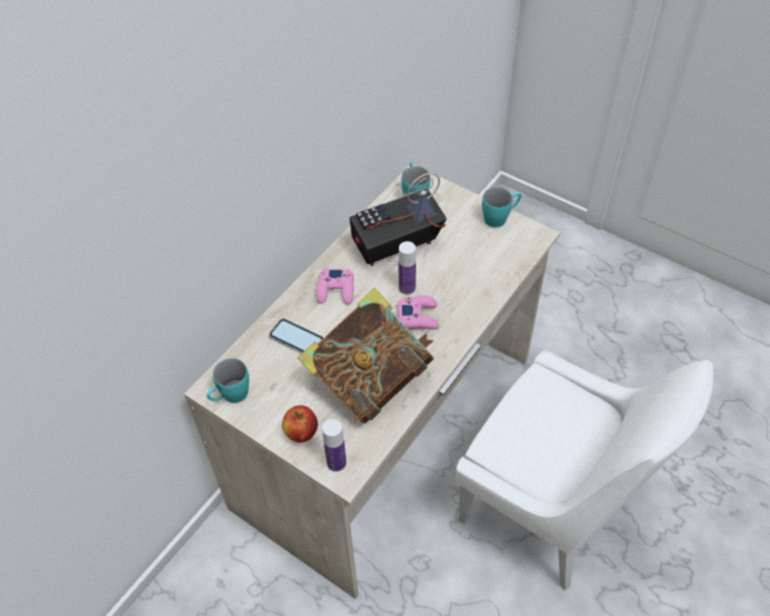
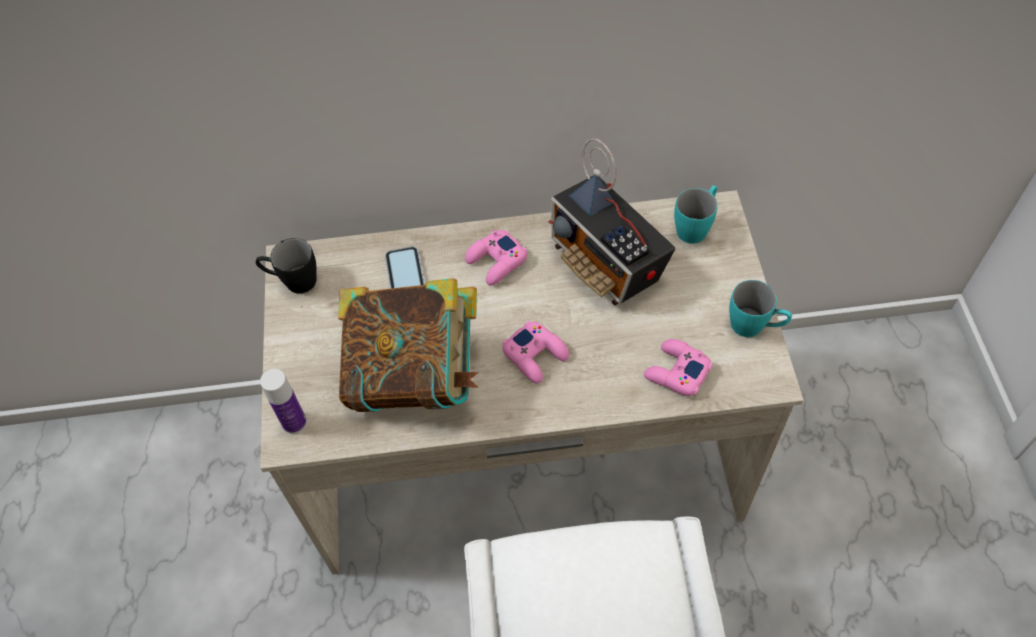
camera: 50 degrees right, 5 degrees up
(230, 397) = (293, 281): turquoise mug -> black mug
(301, 433) = (303, 367): apple -> none
(395, 245) = (606, 264): radio -> radio turned 150 degrees counterclockwise
(407, 288) = (562, 317): bottle -> none
(493, 266) = (676, 372): none -> pink game controller

